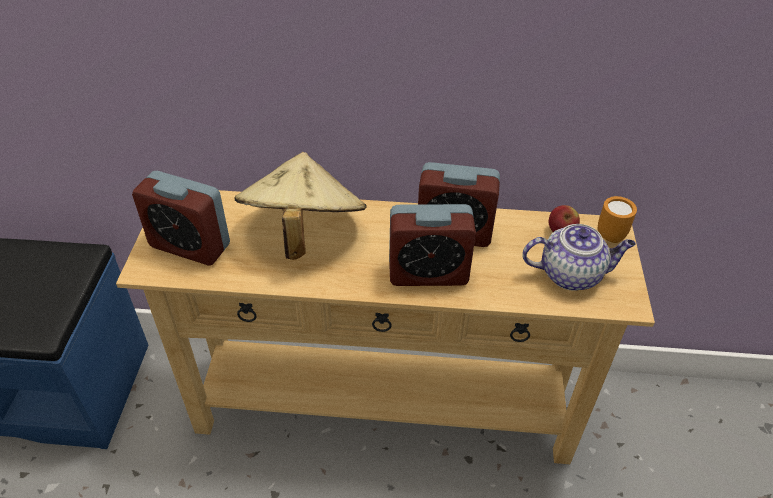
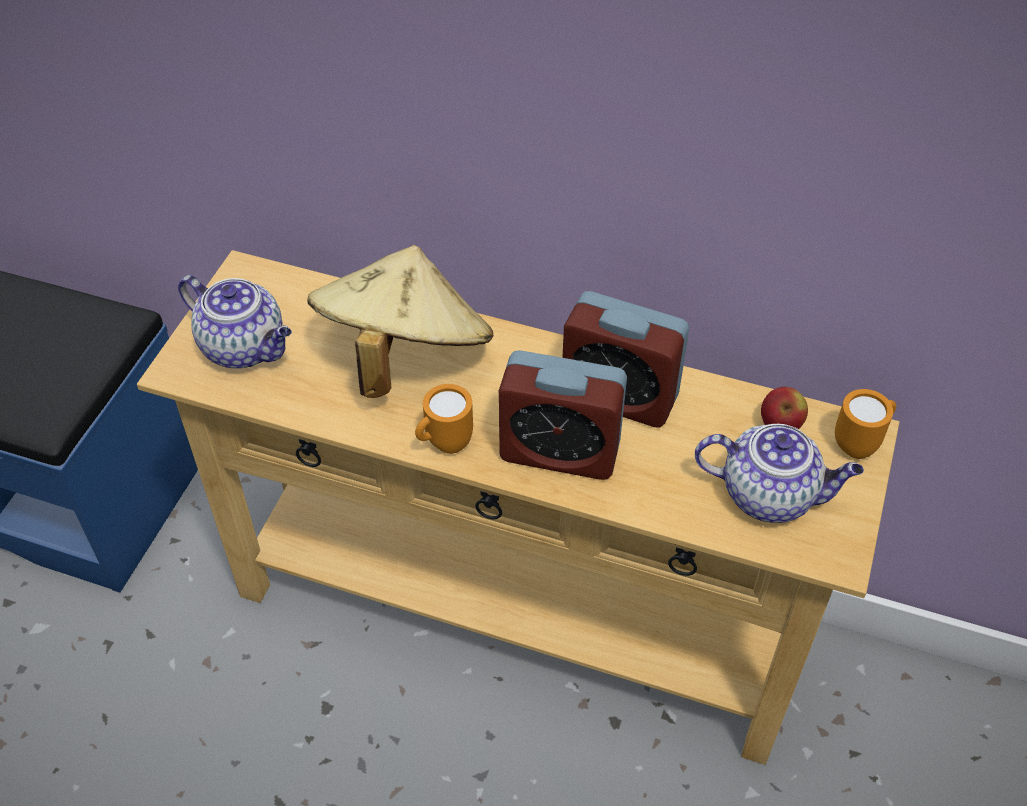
camera: 15 degrees right, 5 degrees up
(190, 245) = (245, 347): alarm clock -> teapot
(349, 283) = (444, 444): none -> orange mug

